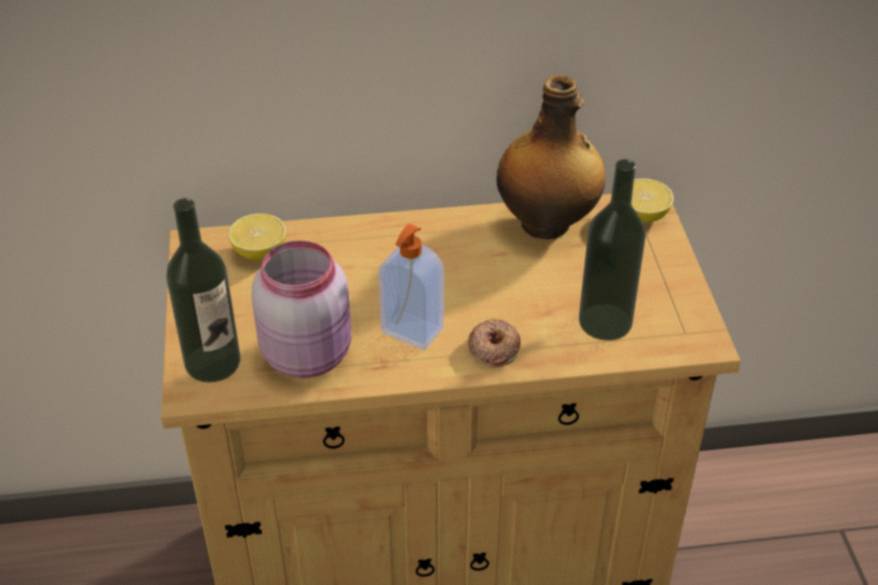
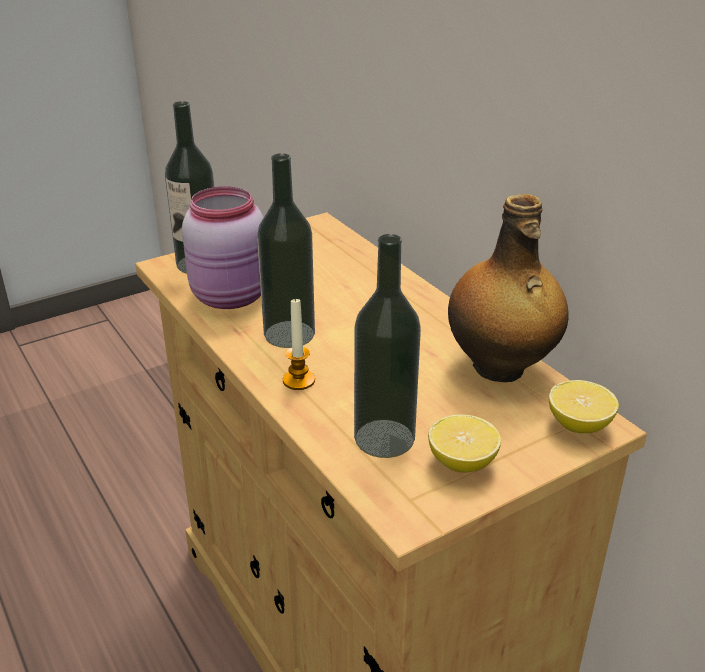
camera: 65 degrees right, 10 degrees down
(260, 252) = (331, 248): lemon -> lemon (462, 463)
(411, 332) = (289, 334): soap dispenser -> bottle
(493, 348) = (298, 380): donut -> candle

